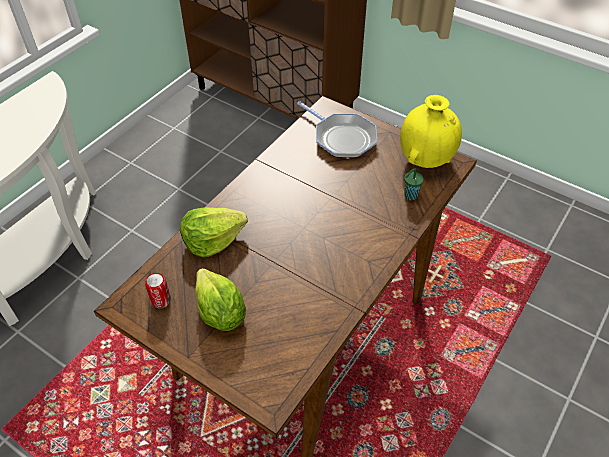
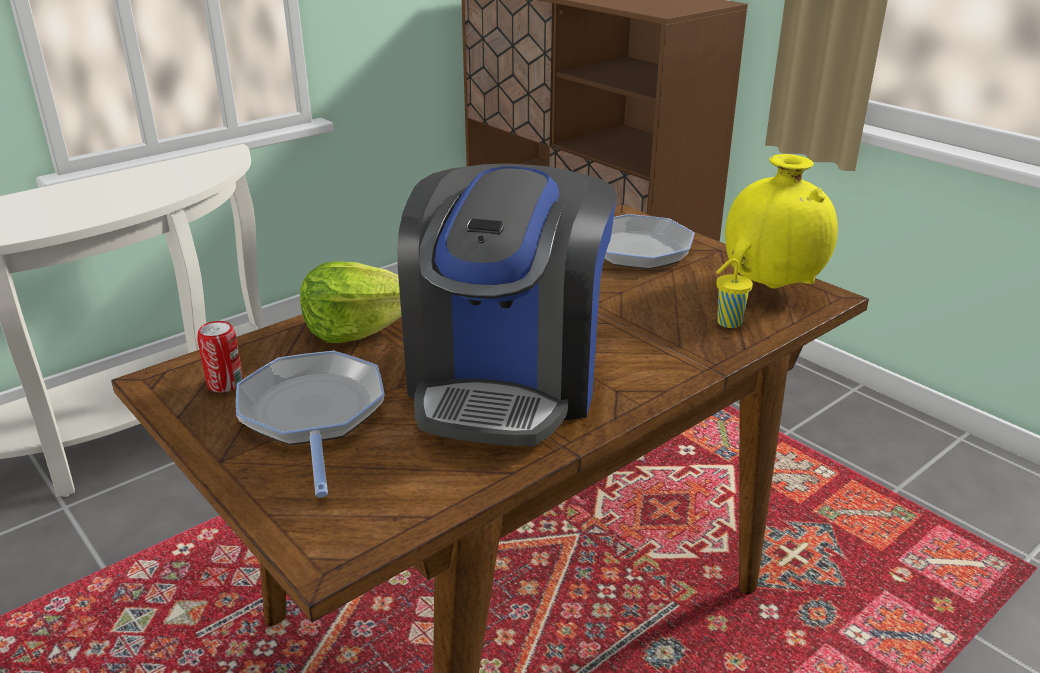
camera: 15 degrees right, 20 degrees down
(220, 313) = (313, 415): lettuce -> frying pan
(310, 265) = (507, 380): none -> coffee machine
(410, 196) = (727, 323): green cup -> yellow cup

